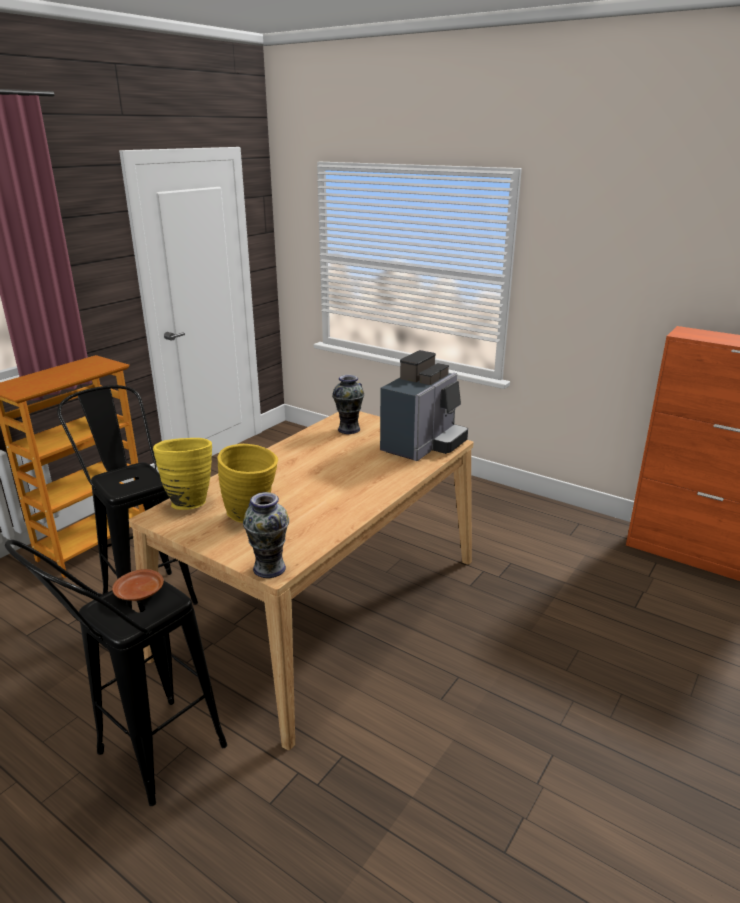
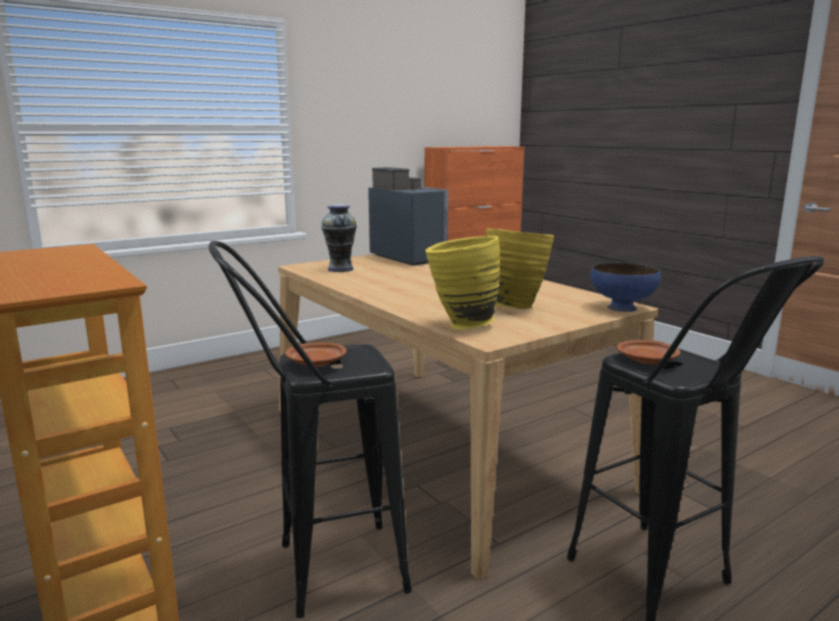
camera: 70 degrees left, 10 degrees down
(124, 475) = (317, 363): none -> brown plate
(269, 568) = (622, 308): vase -> blue bowl

